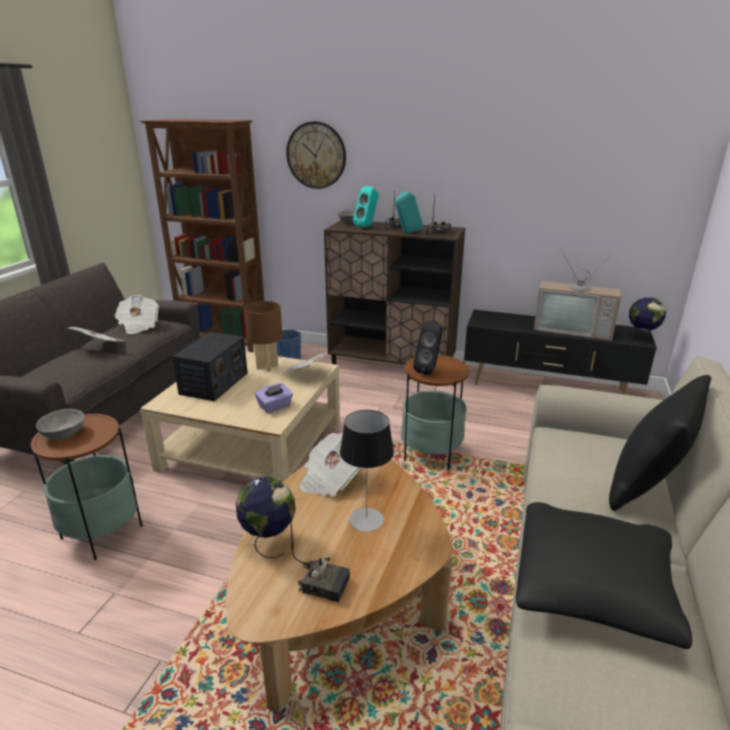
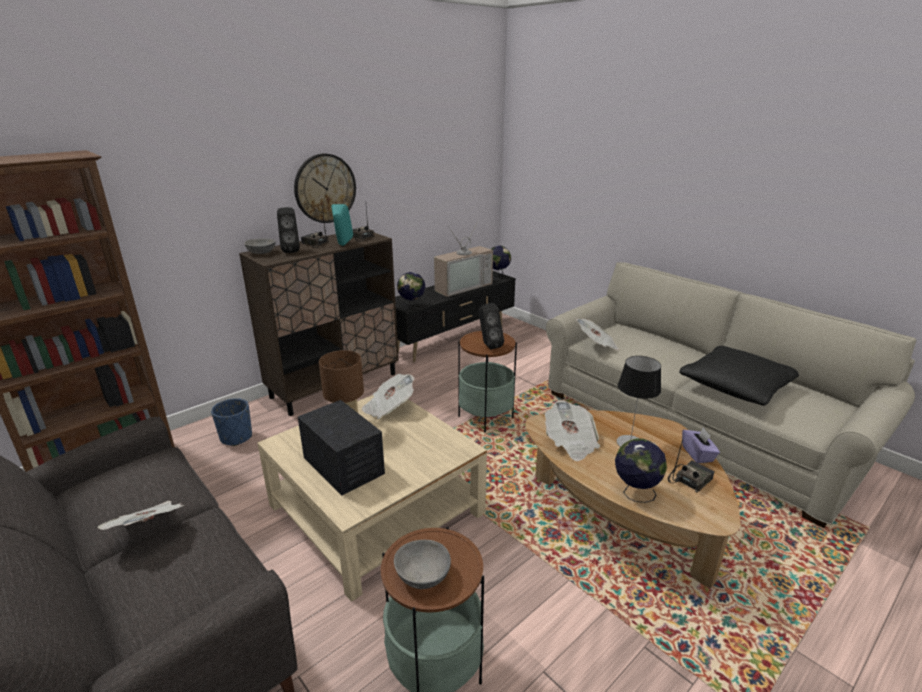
camera: 60 degrees left, 0 degrees up
(139, 325) = (135, 480): newspaper -> newspaper (596, 344)
(275, 406) = (434, 440): purple tissue box -> purple tissue box (698, 454)
(316, 155) = (191, 184): wall clock -> wall clock (325, 188)
(367, 226) = (291, 251): turquoise speaker -> black speaker
(484, 323) = (412, 306): none -> globe
(646, 487) = (660, 341): black pillow -> none

